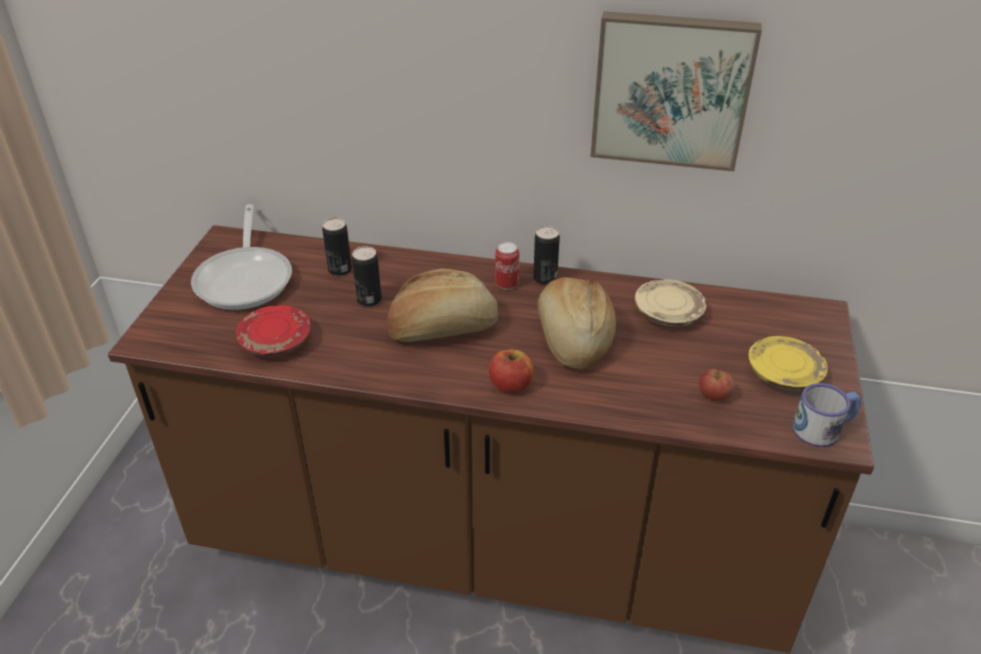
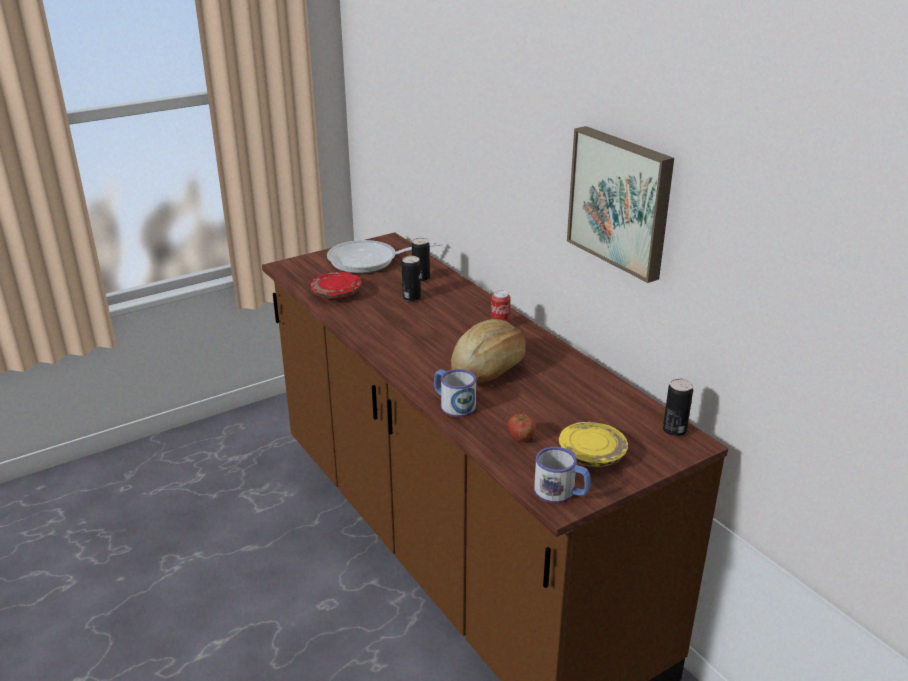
camera: 45 degrees right, 10 degrees down
(246, 278) = (369, 261): frying pan -> frying pan turned 45 degrees clockwise
(442, 328) = (425, 328): bread -> none
(510, 384) = (414, 369): apple -> none
(545, 278) = (528, 333): can -> can (674, 430)
(607, 400) = (453, 404): none -> mug
(668, 313) = (575, 387): beige plate -> none

